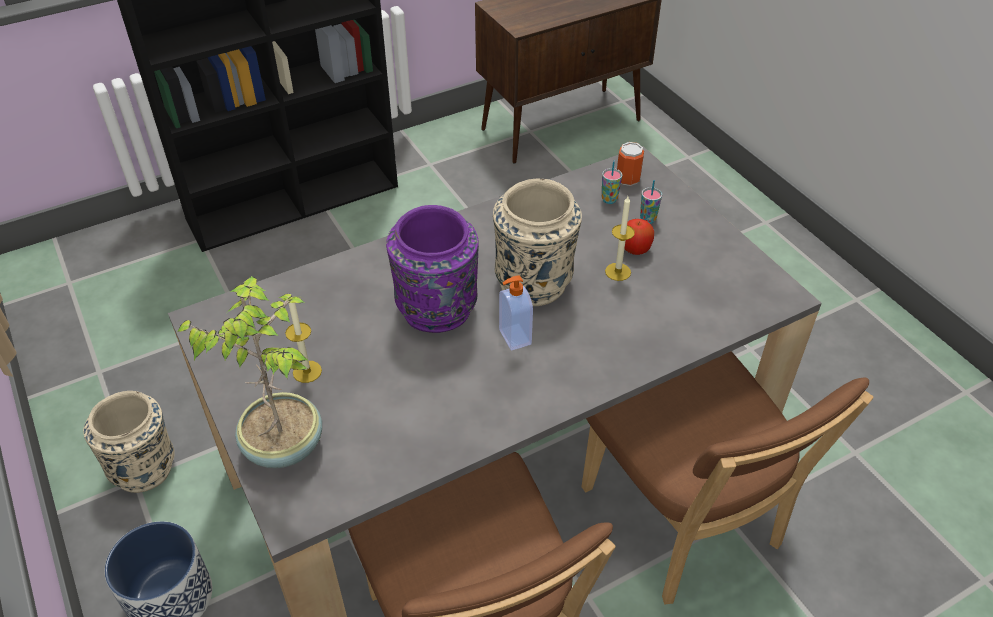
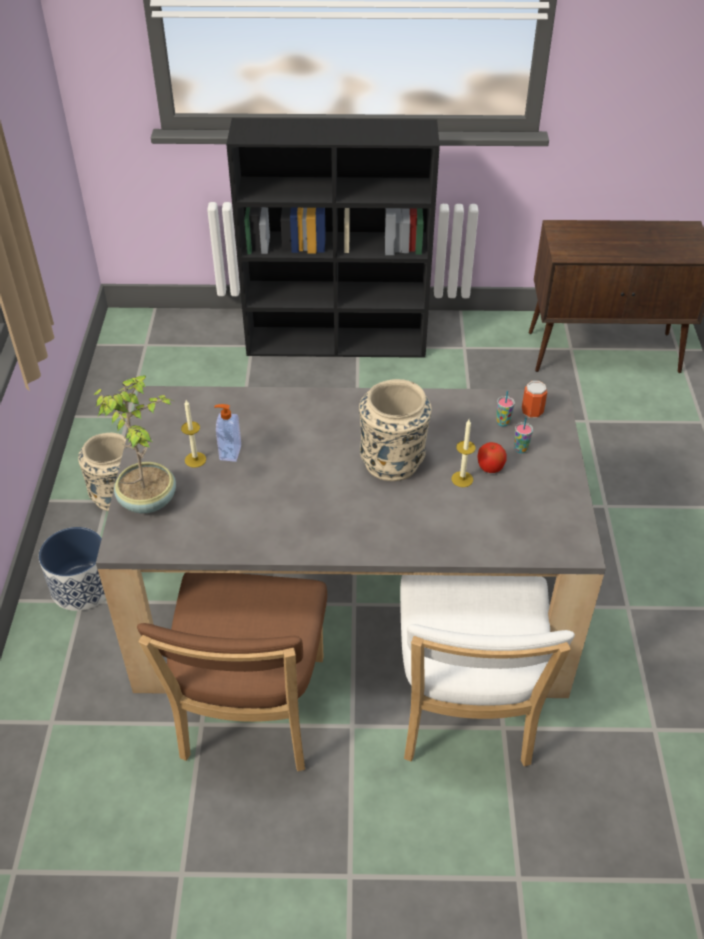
camera: 30 degrees right, 0 degrees up
(437, 310) = (309, 454): purple vase -> none
(514, 337) = (347, 494): soap dispenser -> soap dispenser (229, 452)
(685, 524) = (464, 713): brown chair -> white chair

